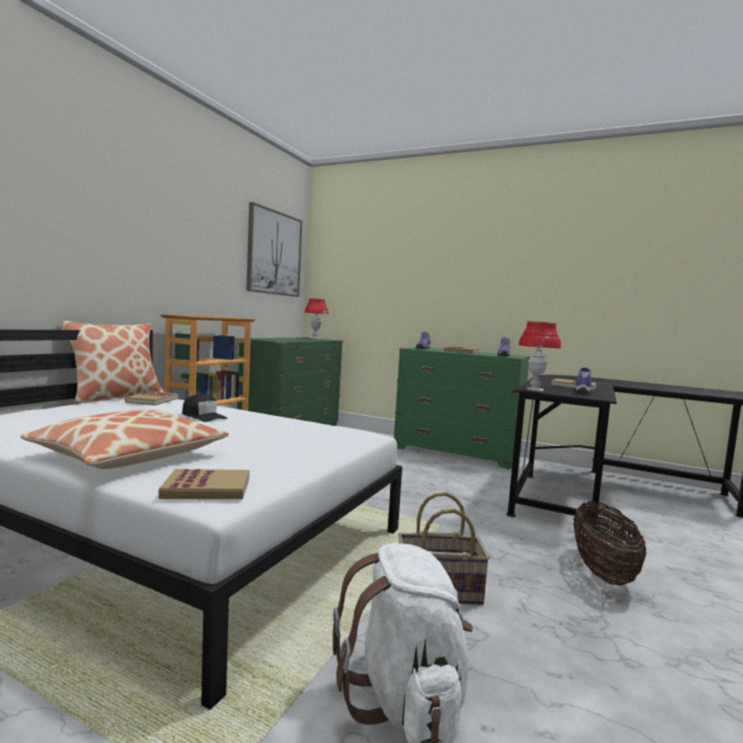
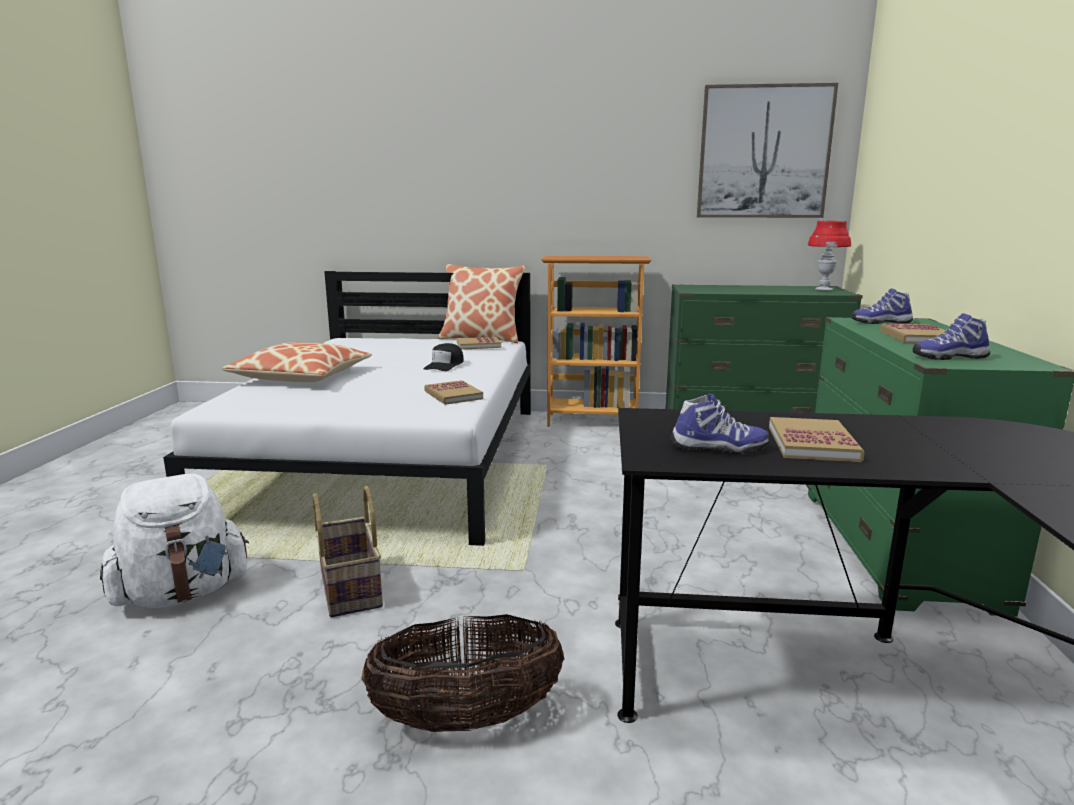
camera: 70 degrees right, 10 degrees up
(207, 488) = (234, 402): book -> book (453, 395)
(534, 390) = (647, 418): red table lamp -> none

